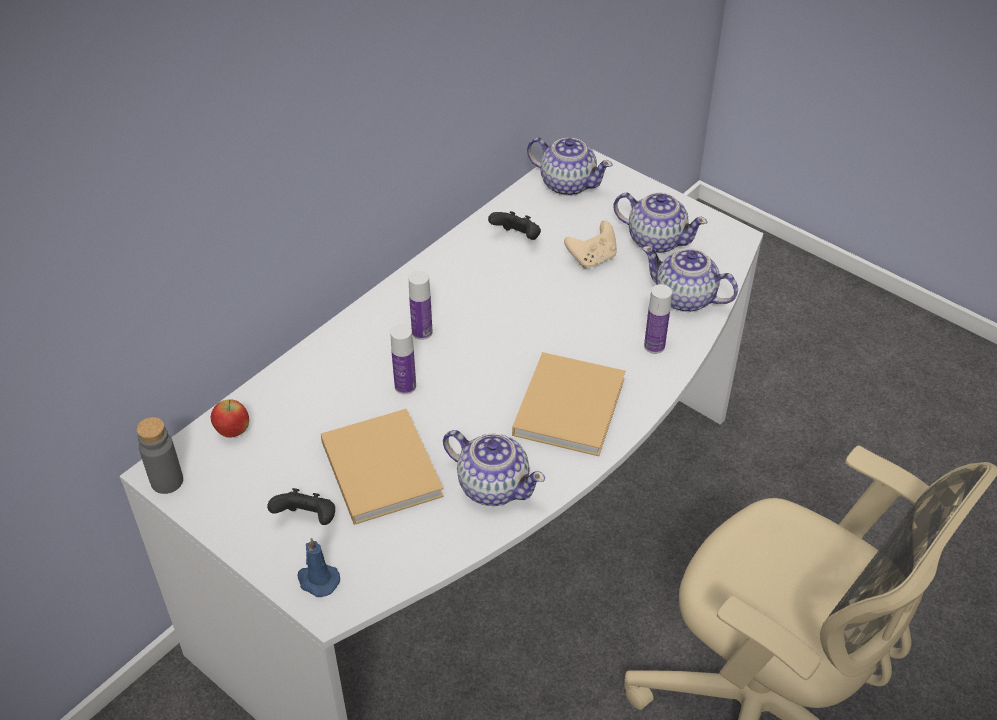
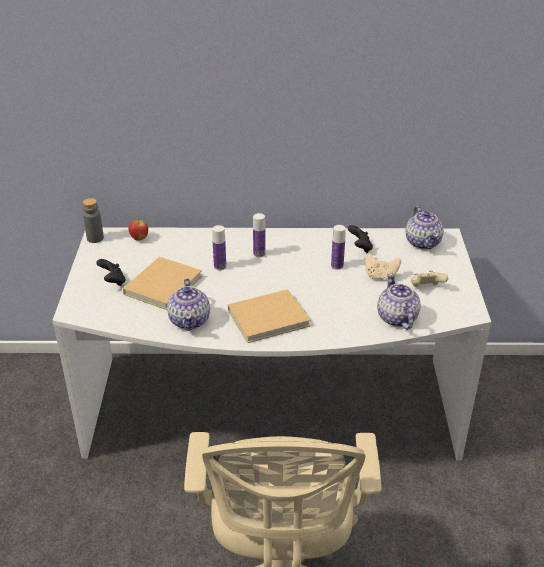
camera: 50 degrees right, 10 degrees down
(317, 580) = (83, 301): blue candle -> none
(654, 346) = (347, 324): bottle -> bottle (337, 266)
(656, 240) = (426, 288): teapot -> beige game controller

